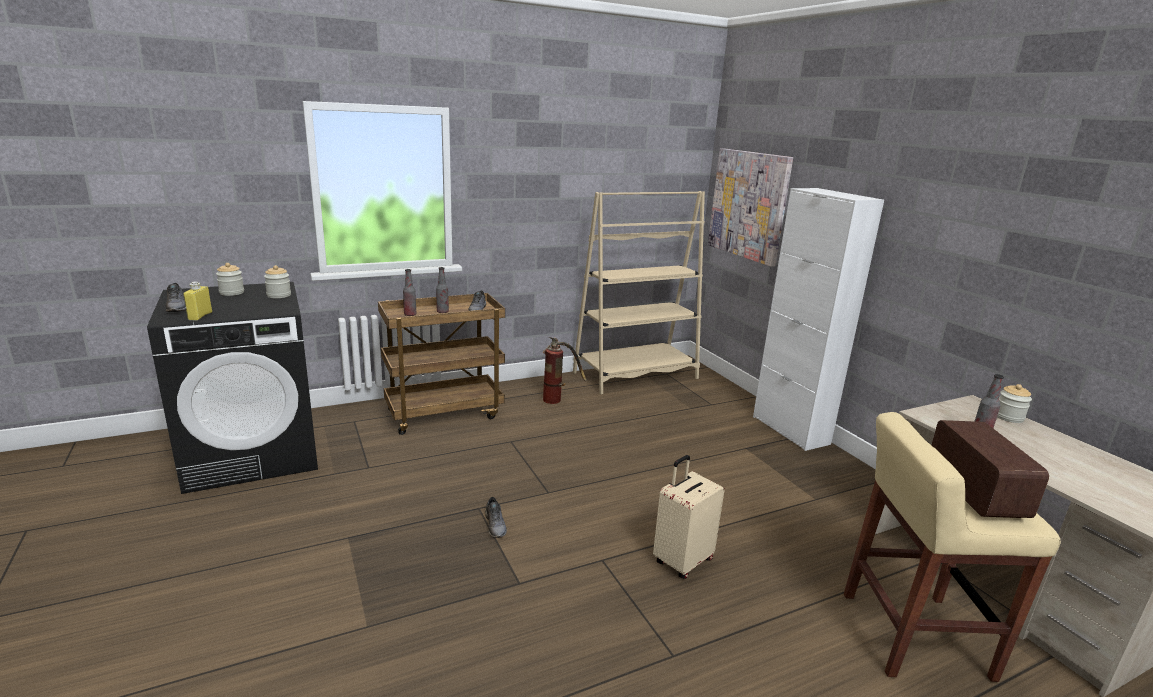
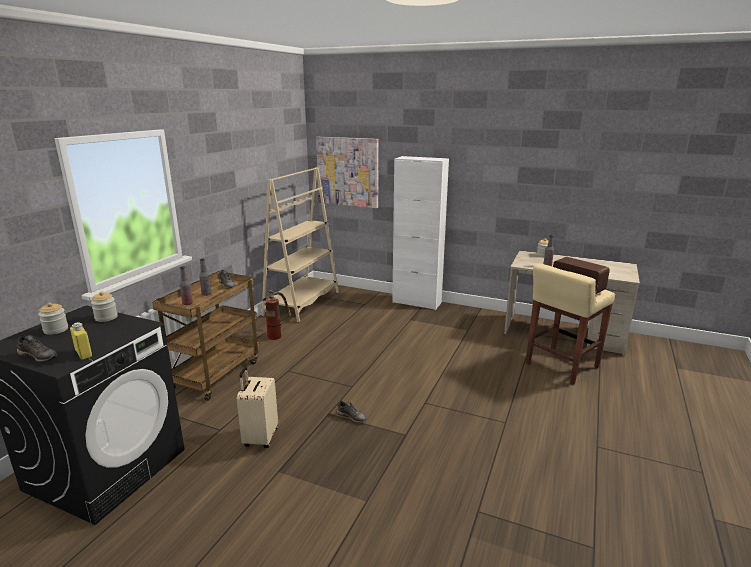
camera: 40 degrees left, 0 degrees up
(682, 561) = (456, 384): beige suitcase -> beige suitcase (260, 438)

